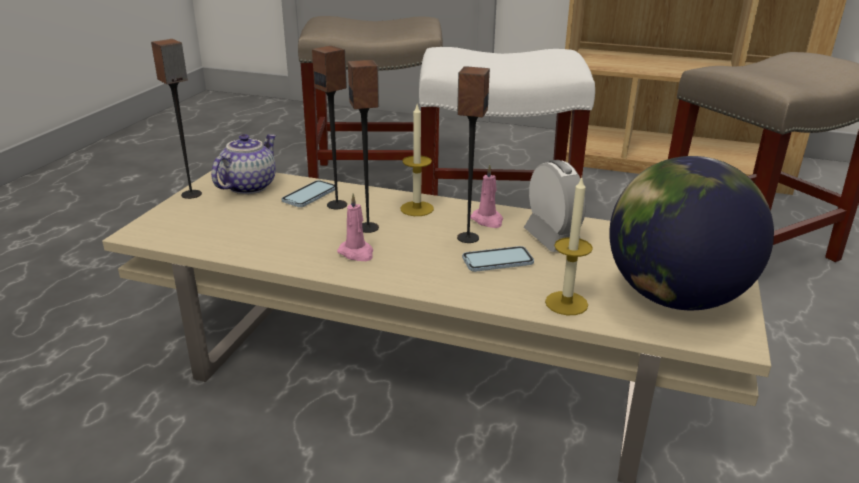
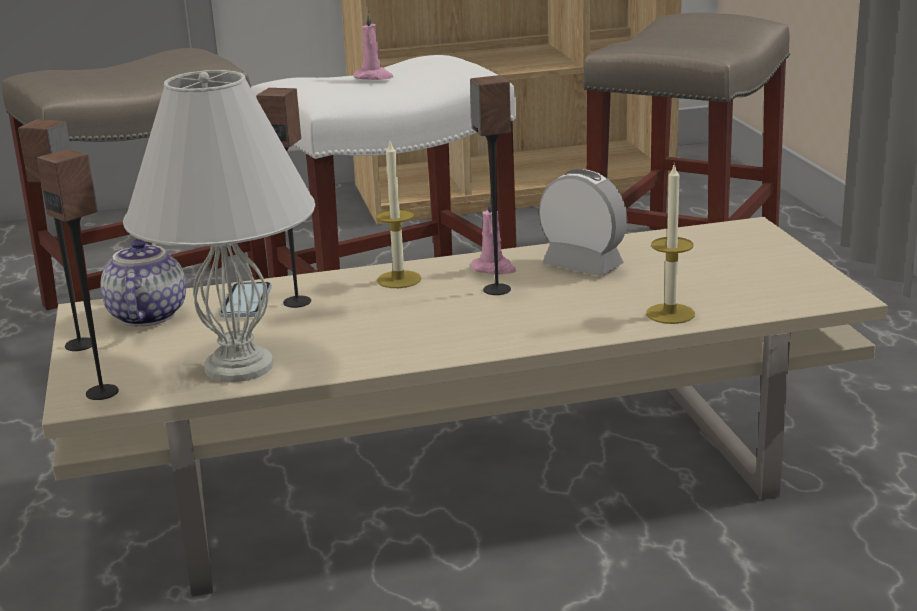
camera: 30 degrees left, 5 degrees down
(244, 240) = (241, 366): none -> white table lamp
(357, 253) = (397, 338): pink candle -> pink candle (374, 77)
(368, 227) = (372, 312): speaker -> speaker (103, 392)
(497, 261) = (557, 300): phone -> none
(674, 297) = (755, 280): globe -> none

